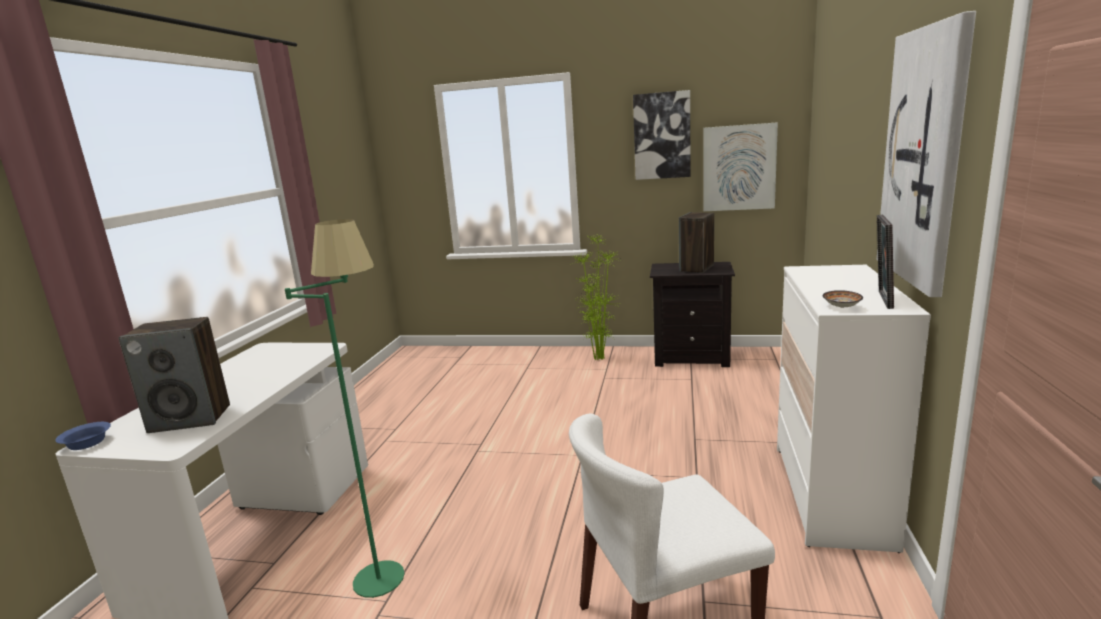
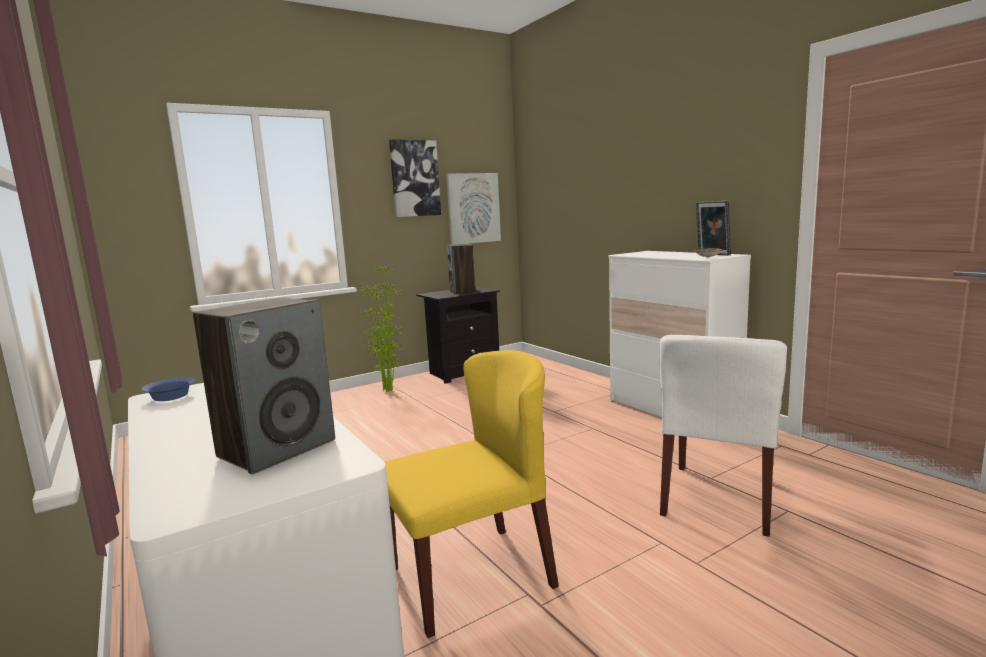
camera: 45 degrees left, 5 degrees down
(88, 443) = (172, 514): blue bowl -> blue bowl (172, 397)
(384, 562) = (471, 576): green floor lamp -> yellow chair
(925, 157) = (718, 164): picture -> none

